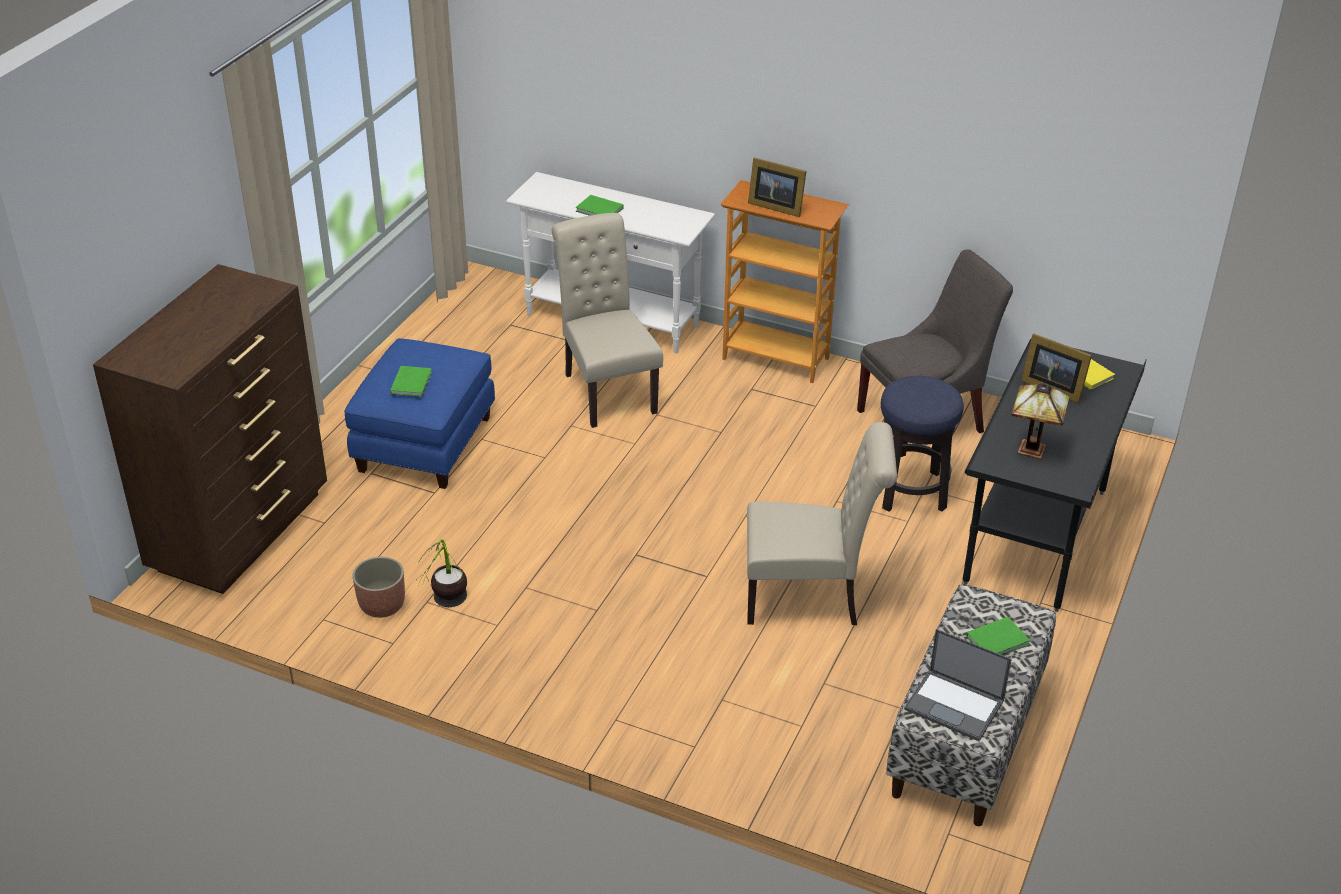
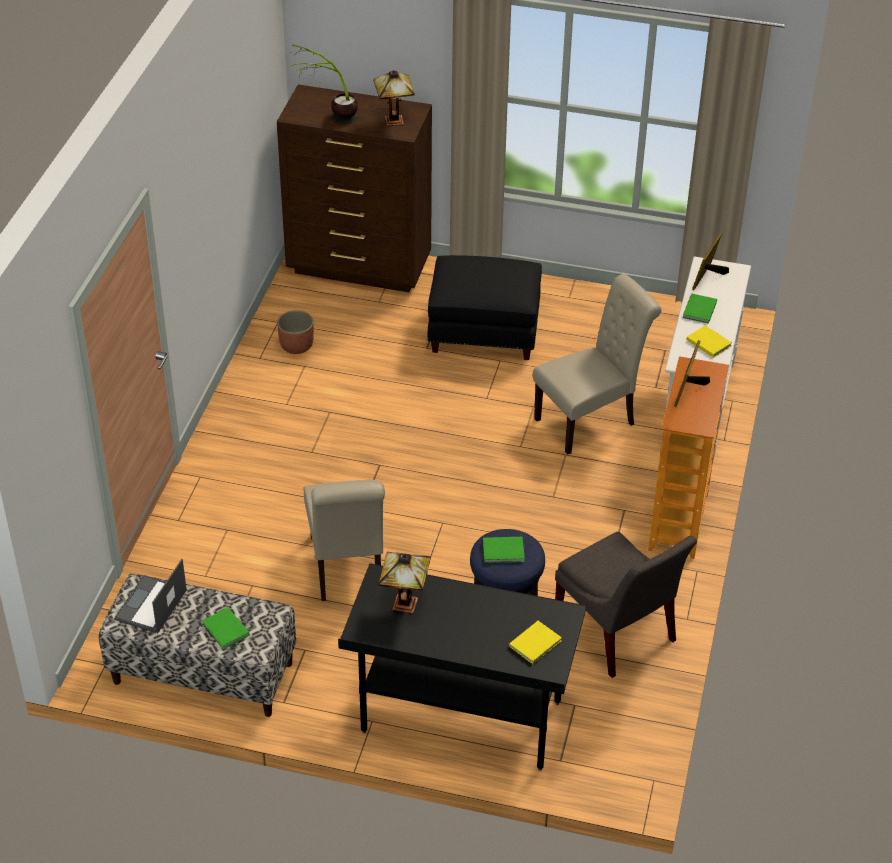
camera: 80 degrees right, 5 degrees up
(242, 294) = (395, 121): none -> table lamp
(412, 382) = (468, 275): green book -> green book (504, 552)
(426, 445) = (483, 333): blue ottoman -> black ottoman
(447, 610) = (297, 377): potted plant -> potted plant (329, 118)
(653, 213) = (708, 342): none -> yellow book
(1051, 387) = (506, 618): picture frame -> picture frame (708, 277)

